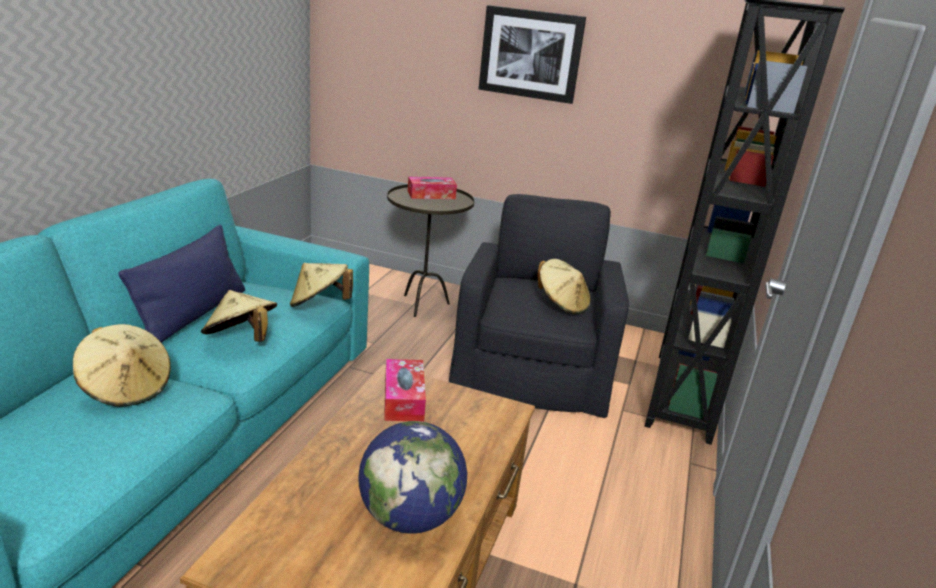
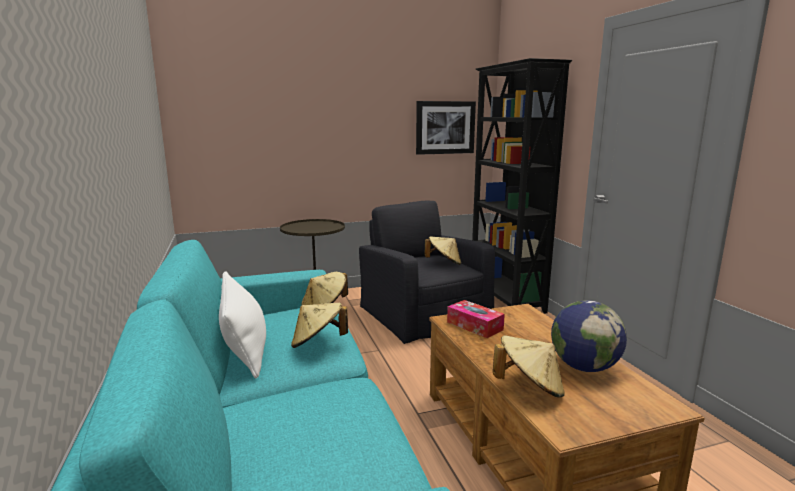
camera: 35 degrees left, 10 degrees down
(126, 388) = (303, 400): beige hat -> beige hat (529, 387)
(193, 315) = (244, 348): blue pillow -> white pillow
(431, 195) = (308, 226): tissue box -> none
(530, 54) = (346, 119): picture -> picture (445, 127)

